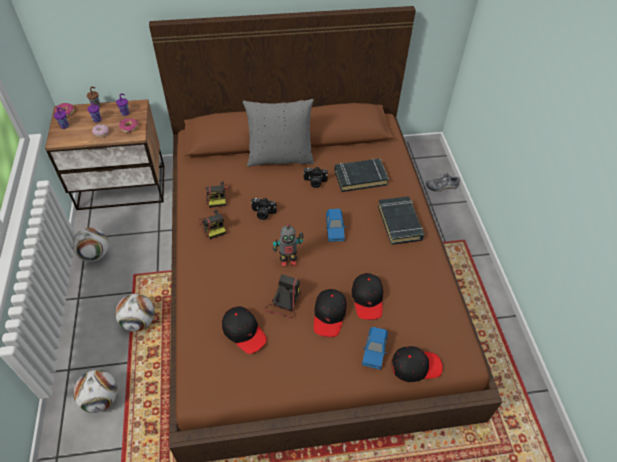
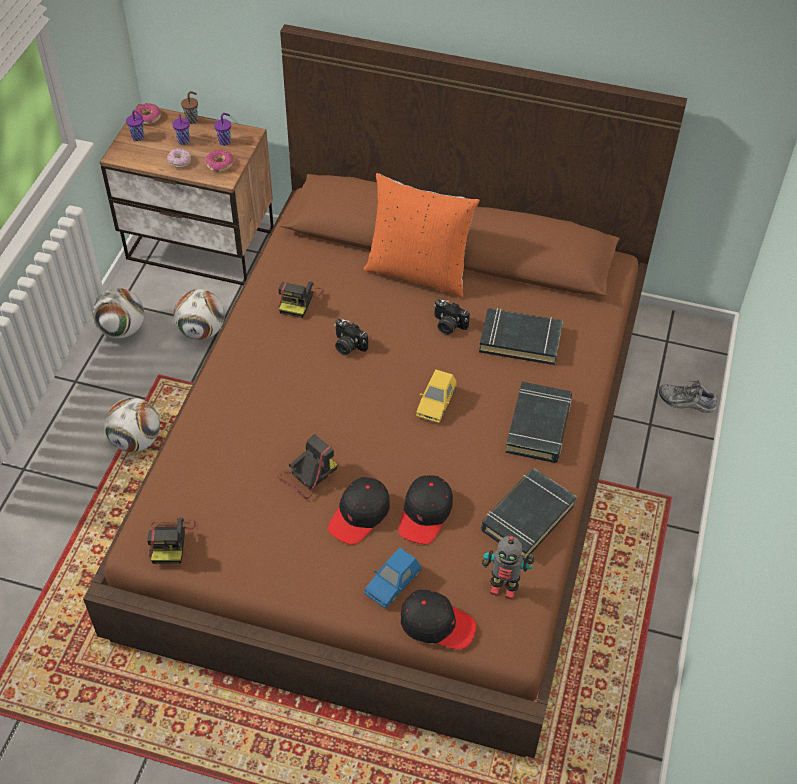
camera: 25 degrees right, 0 degrees up
(101, 399) = (46, 520): football -> football (202, 331)
(213, 225) = (272, 339): camera -> camera (170, 541)
(244, 332) = (236, 493): black cap -> none
(280, 157) = (418, 272): grey pillow -> orange pillow
(288, 261) = (345, 423): toy robot -> toy robot (503, 588)
(334, 229) = (436, 402): blue toy car -> yellow toy car
(426, 278) = (527, 517): none -> black book

